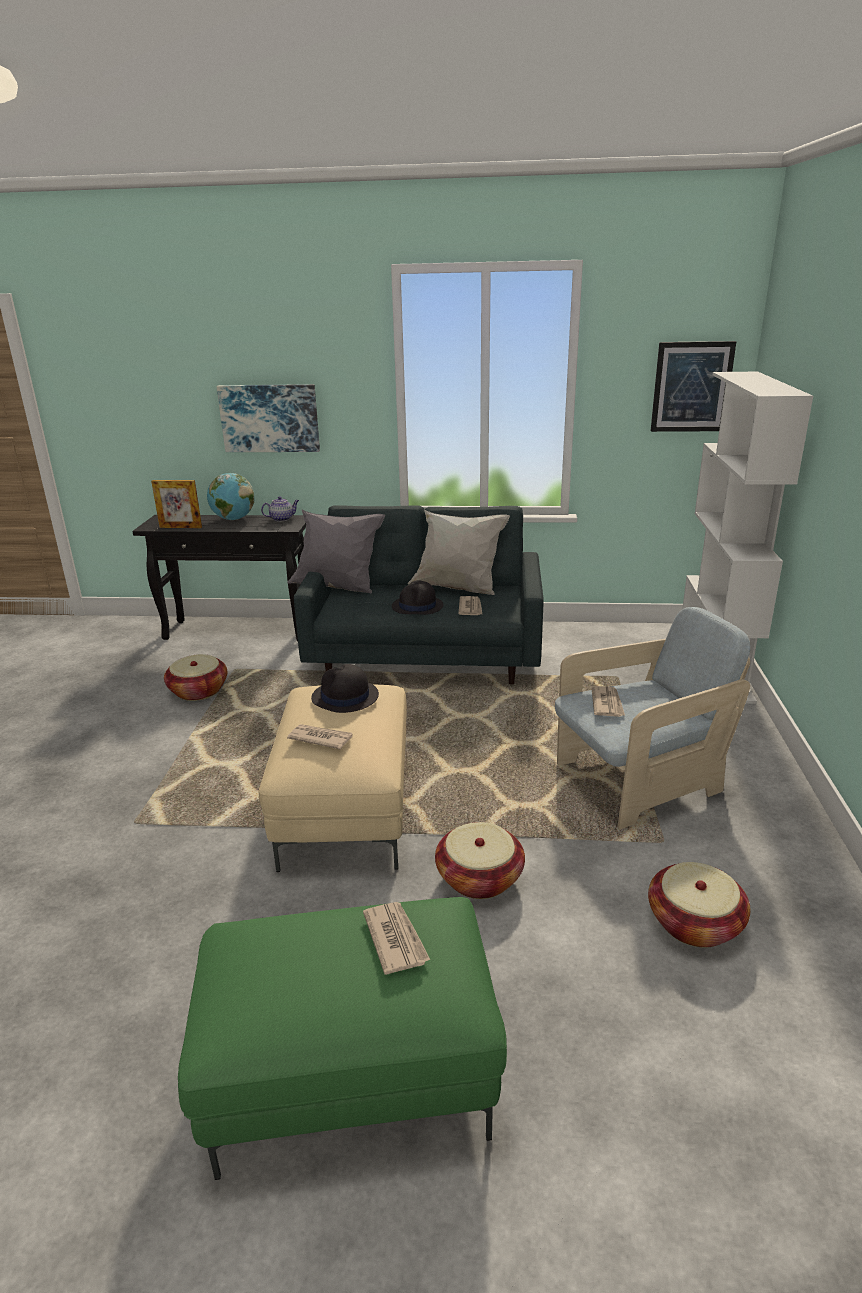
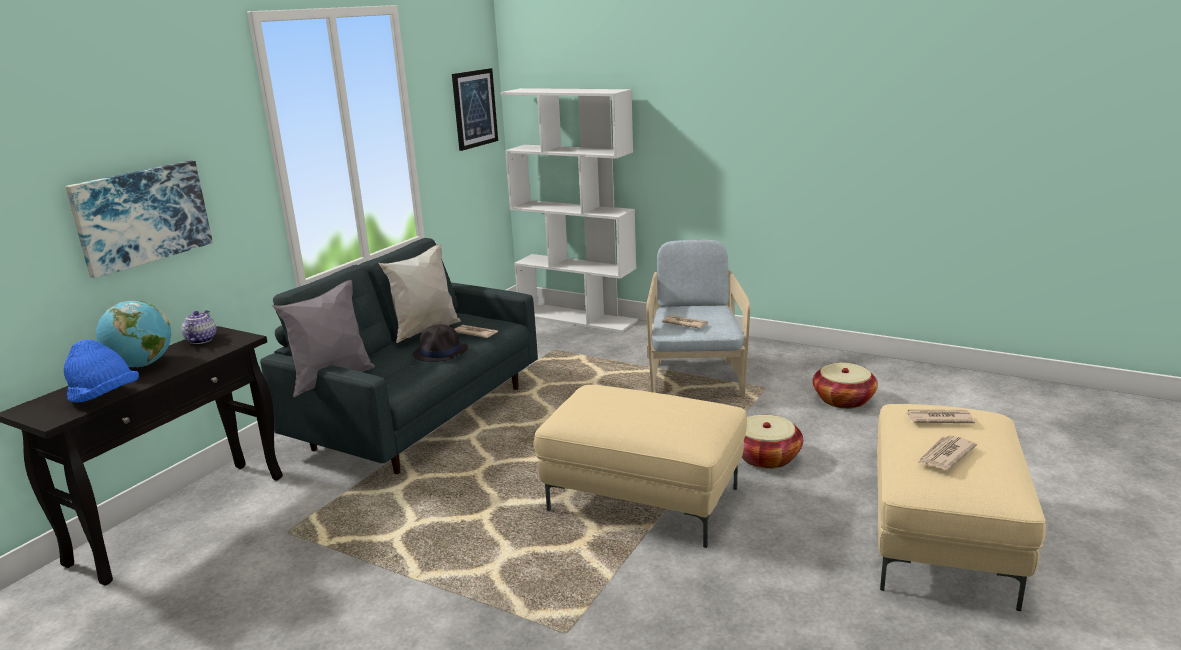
camera: 65 degrees left, 5 degrees down
(180, 527) = (105, 397): picture frame -> blue hat
(198, 691) = (308, 565): basket -> none
(320, 738) = (669, 416): newspaper -> newspaper (945, 455)
(345, 697) = (606, 398): black hat -> none
(351, 1079) = (944, 542): green ottoman -> beige ottoman

